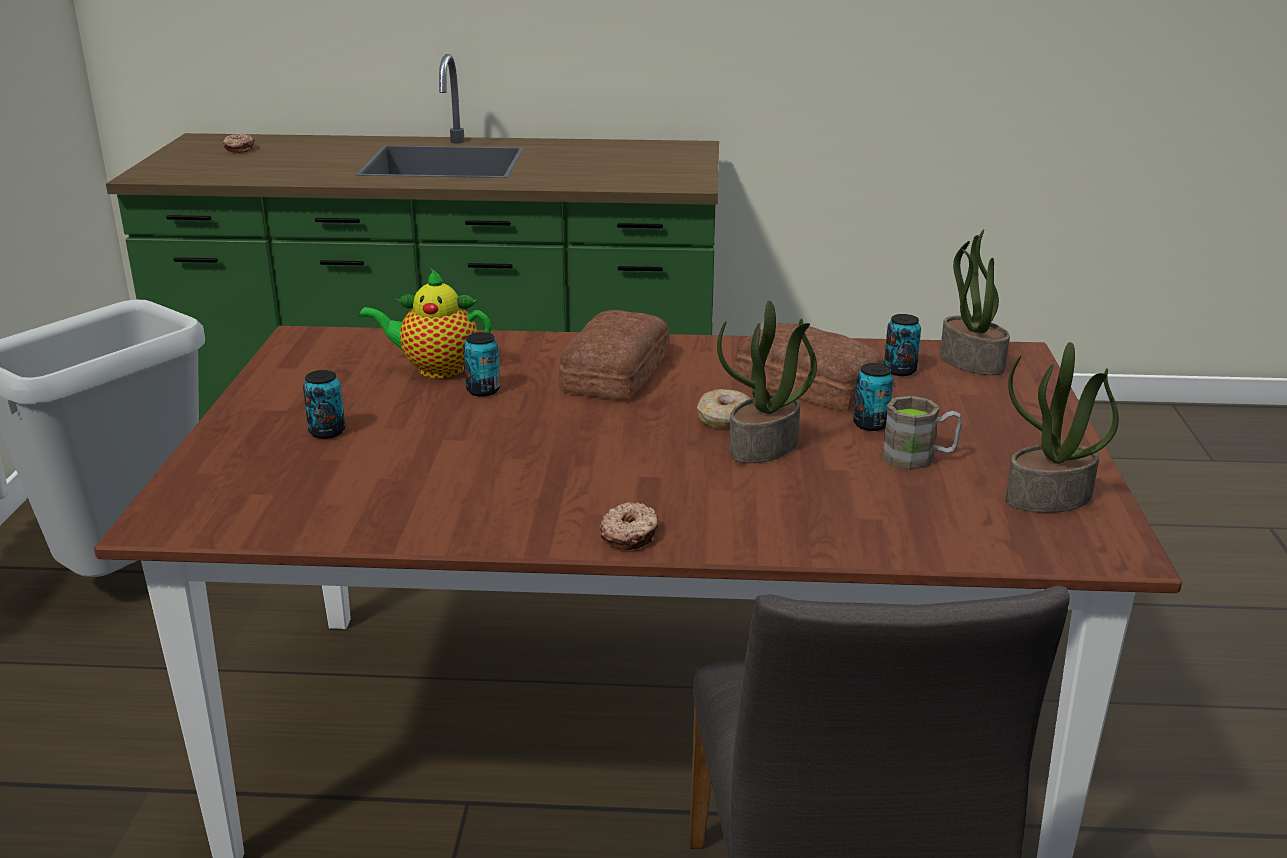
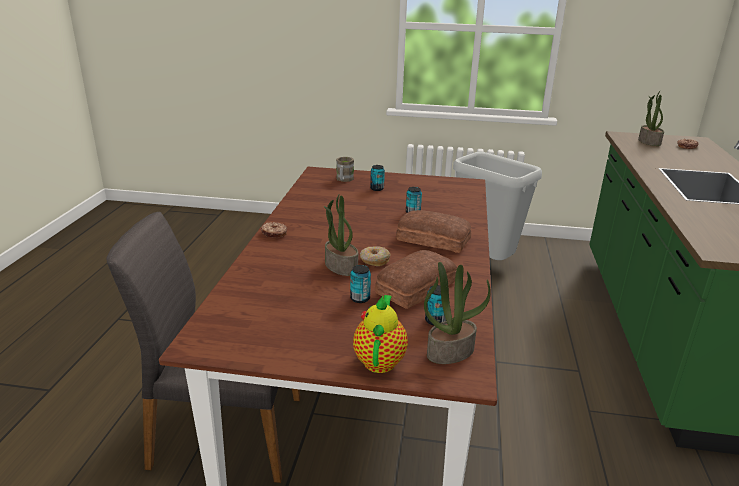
camera: 95 degrees right, 0 degrees up
(435, 369) = (436, 204): teapot -> teapot (380, 359)
(919, 458) = (316, 306): brown mug -> brown mug (344, 180)
(1048, 499) = (256, 336): potted plant -> potted plant (648, 142)

